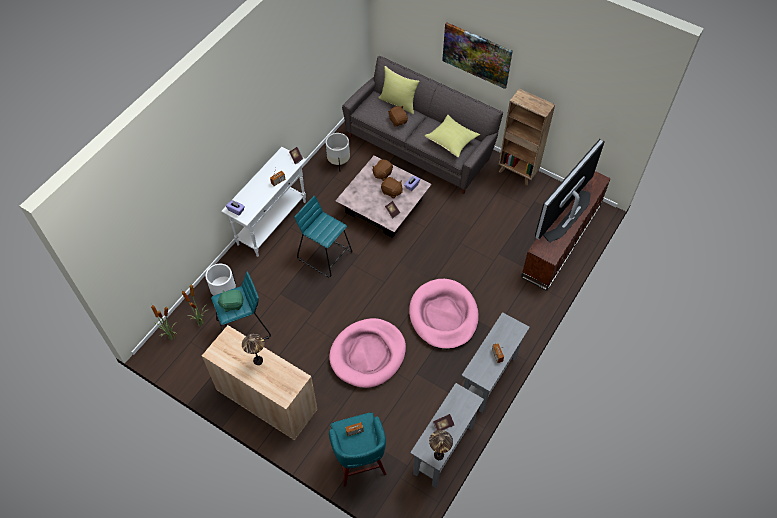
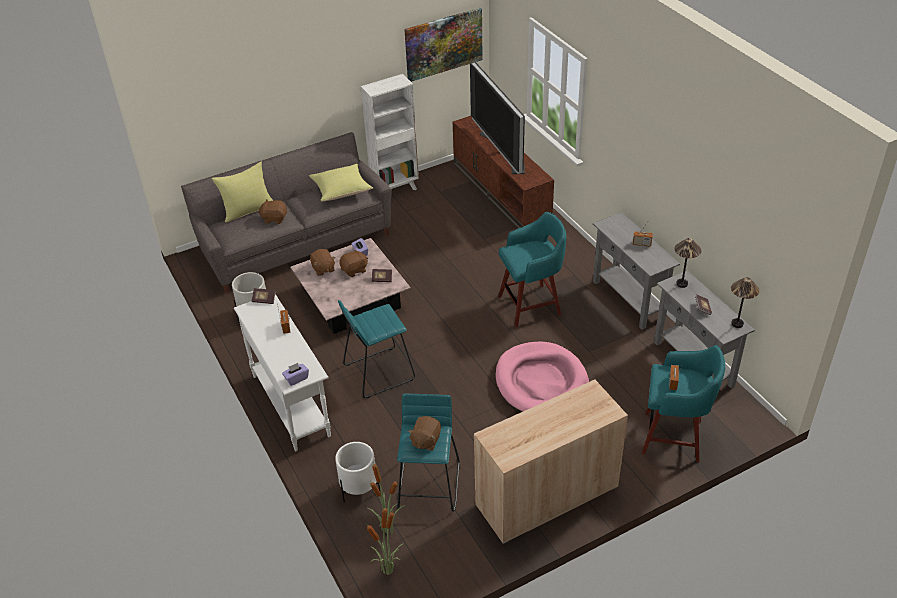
camera: 60 degrees left, 15 degrees down
(232, 304) = (425, 440): green plush toy -> brown plush toy
(258, 361) = (546, 419): table lamp -> table lamp (682, 284)
(443, 316) = (531, 305): pink dog bed -> turquoise stool
(476, 55) = (299, 86): picture -> picture (443, 44)
(517, 173) = (395, 189): brown bookcase -> white bookcase

